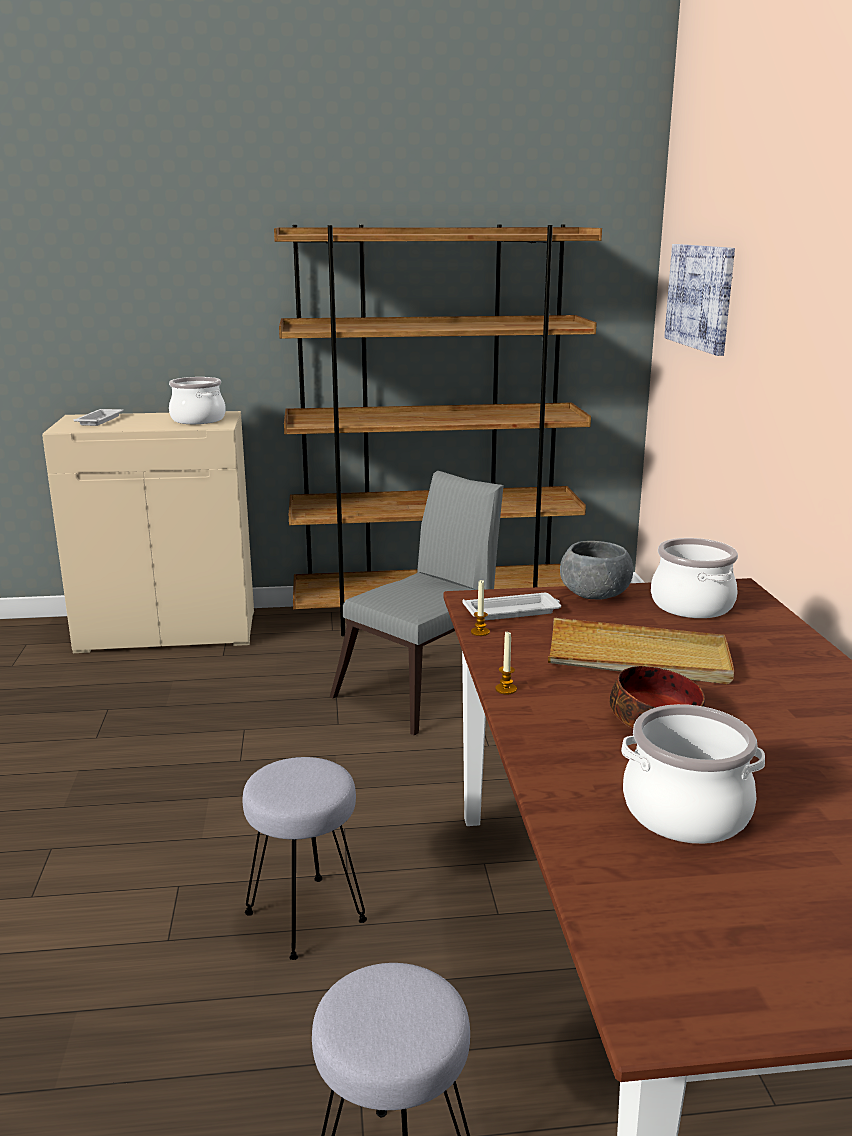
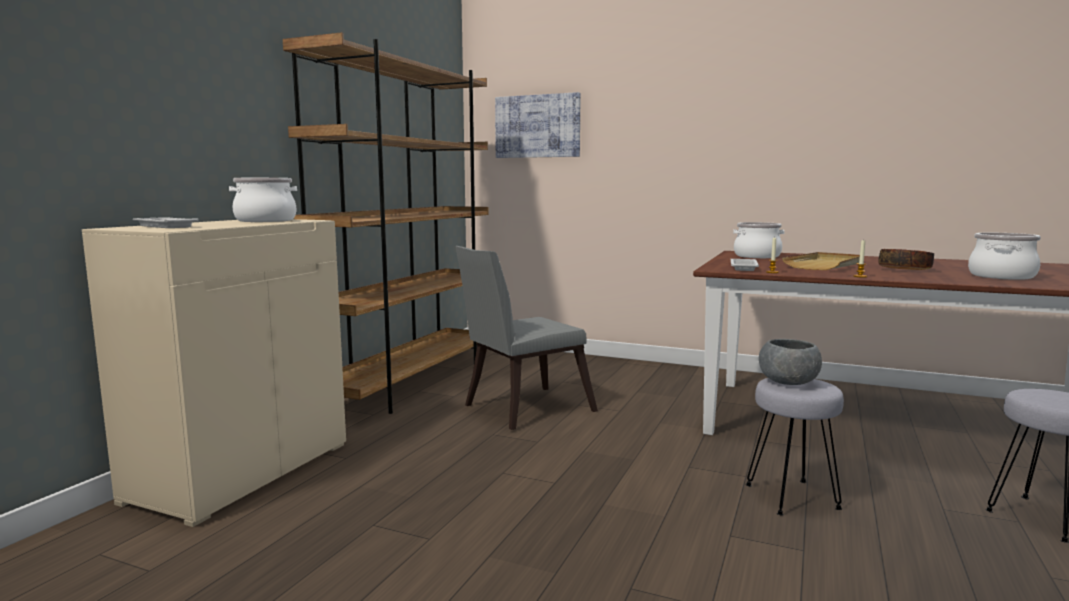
camera: 60 degrees left, 10 degrees down
(424, 689) = (521, 409): grey chair -> grey chair turned 105 degrees counterclockwise
(595, 595) = (729, 260): grey bowl -> grey bowl (788, 382)

